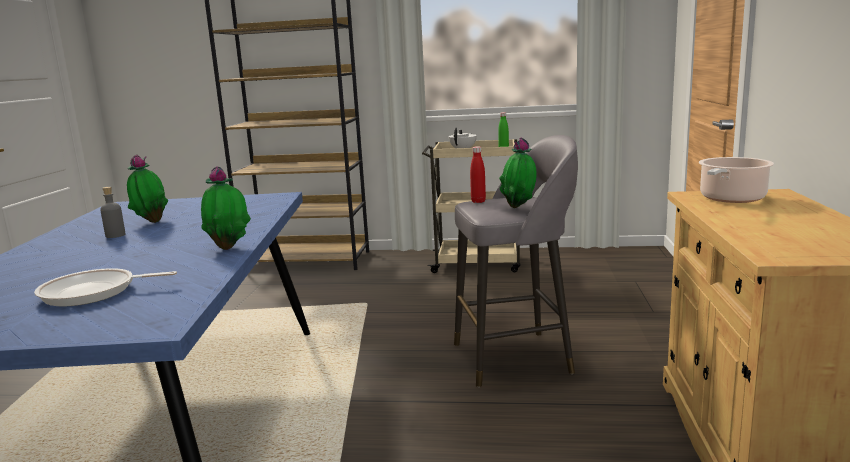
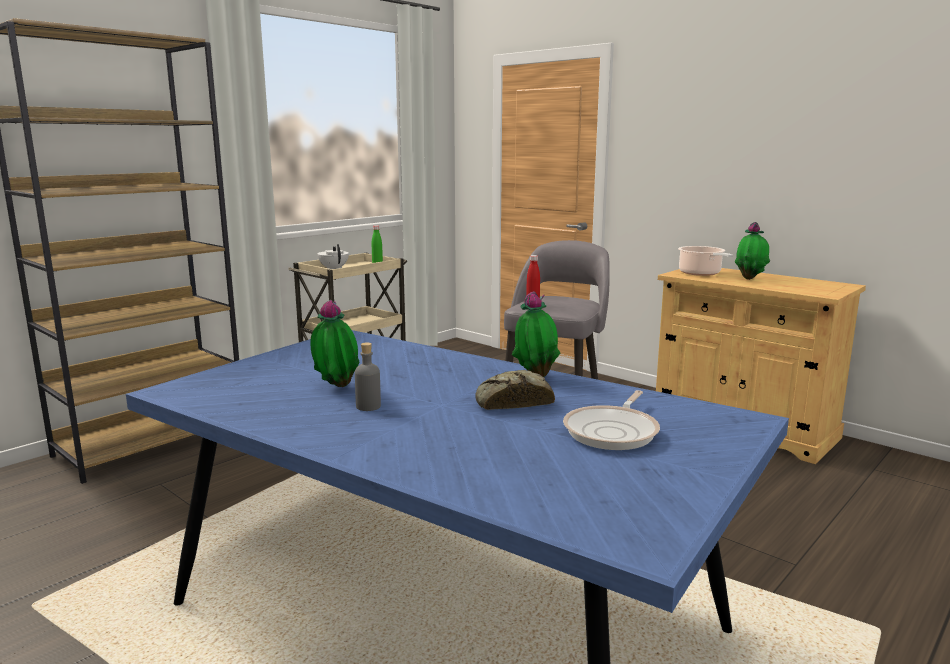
camera: 55 degrees left, 0 degrees up
(153, 256) = (512, 401): none -> bread
(519, 208) = (577, 303): potted plant -> potted plant (750, 279)

